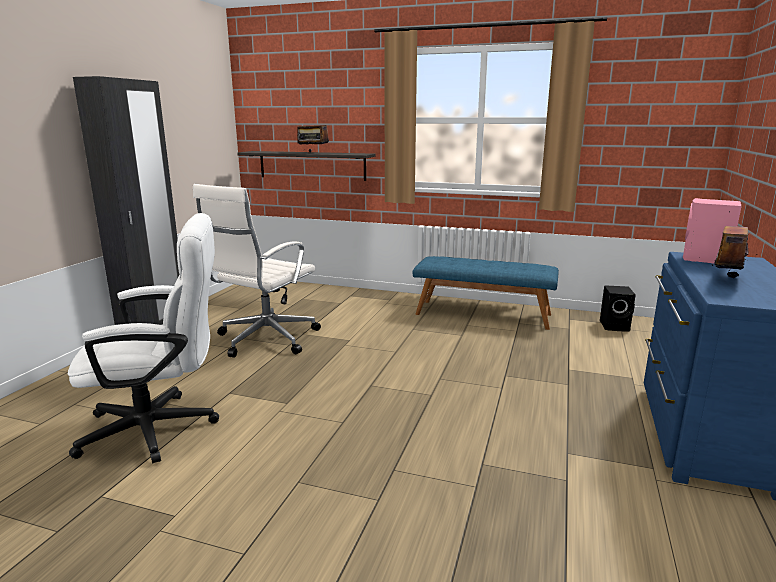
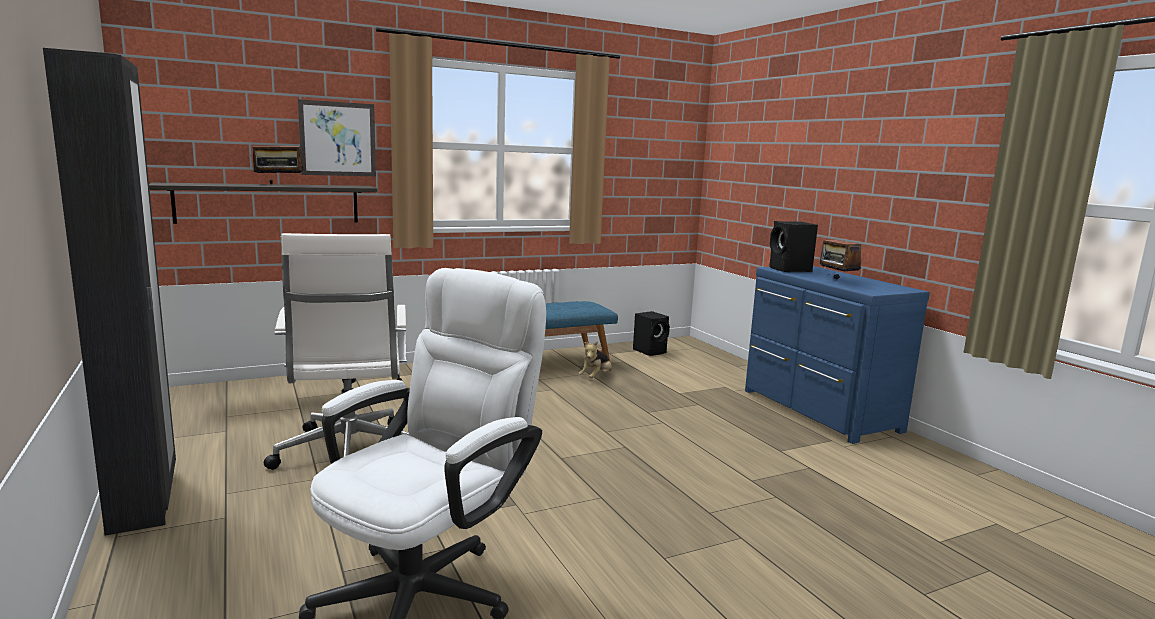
camera: 45 degrees left, 5 degrees down
(354, 118) = (338, 139): none -> picture
(516, 335) = (596, 377): none -> plush toy
(705, 259) = (790, 270): pink speaker -> black speaker

